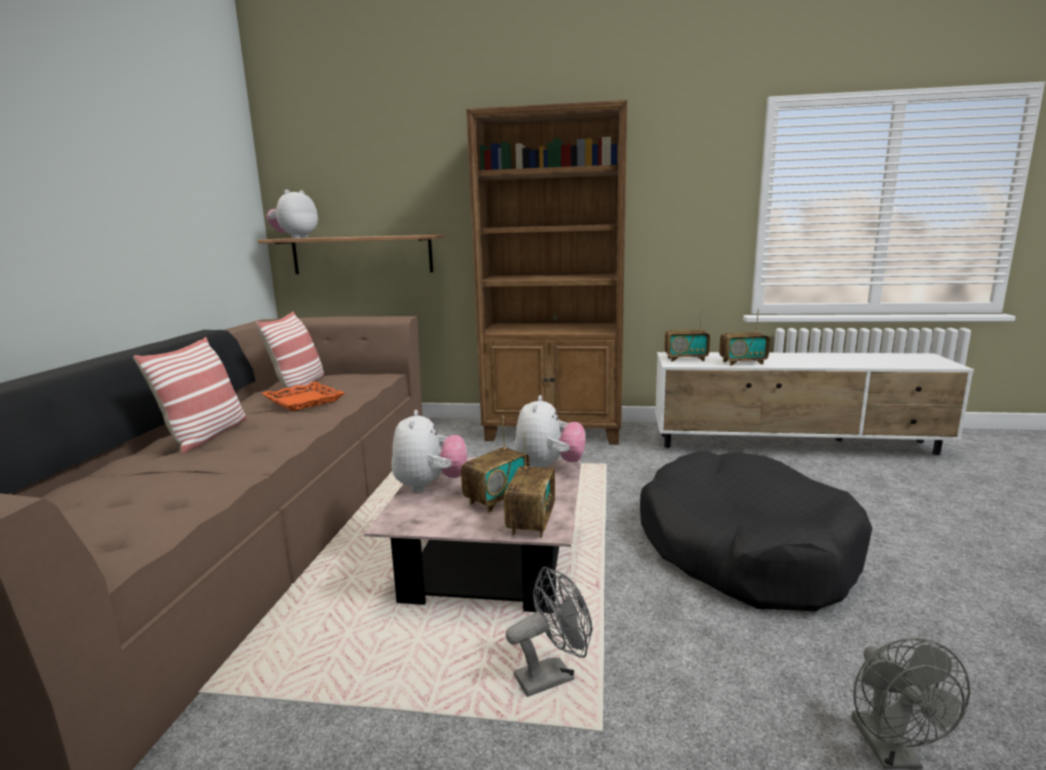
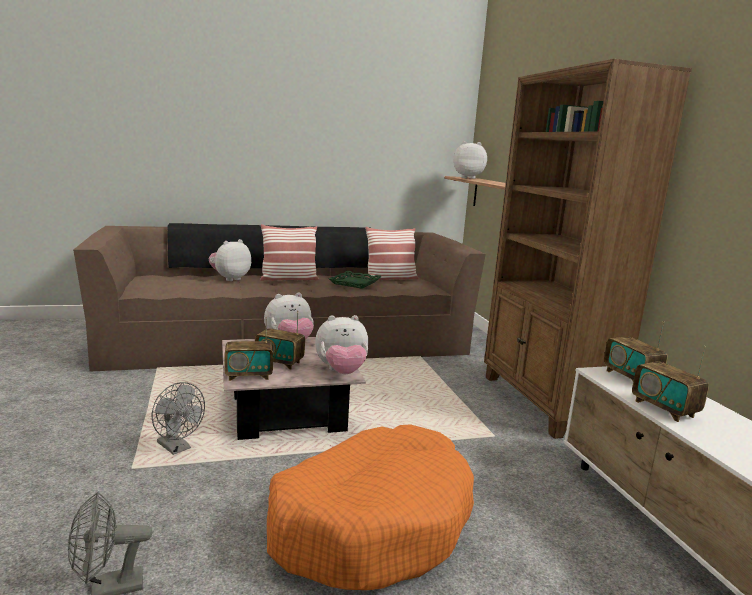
camera: 65 degrees right, 0 degrees up
(124, 477) = (230, 279): none -> plush toy
(303, 401) = (354, 283): orange tray -> green tray
(743, 550) = (371, 523): black dog bed -> orange dog bed

